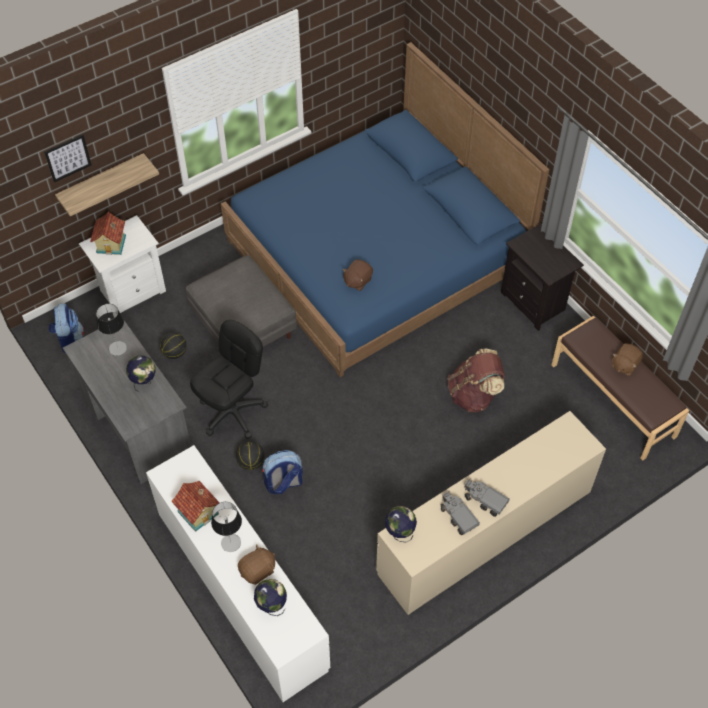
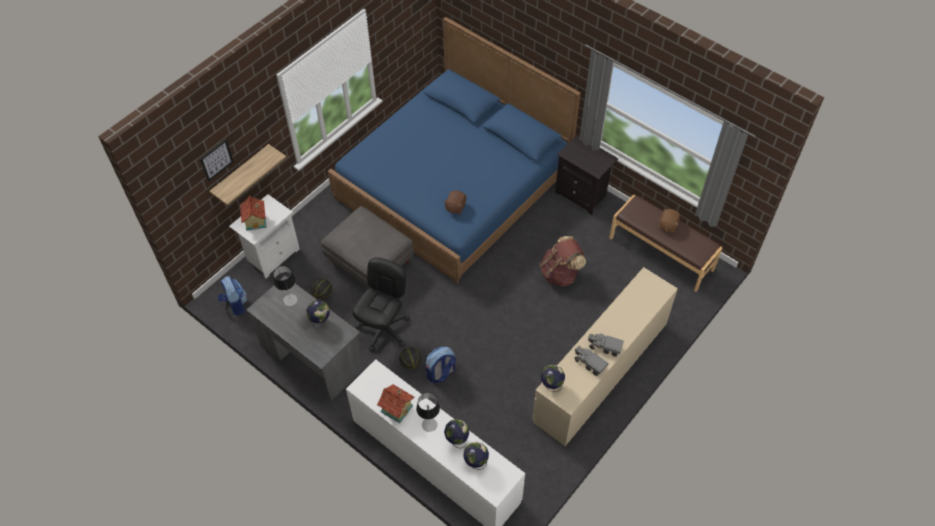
camera: 15 degrees left, 0 degrees up
(258, 570) = (457, 440): brown plush toy -> globe

